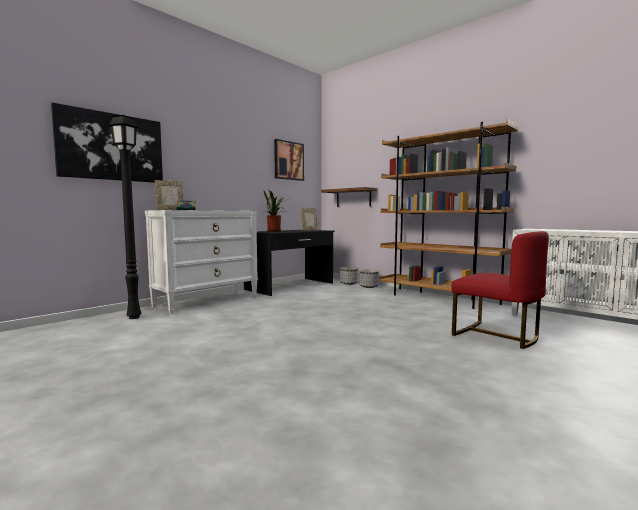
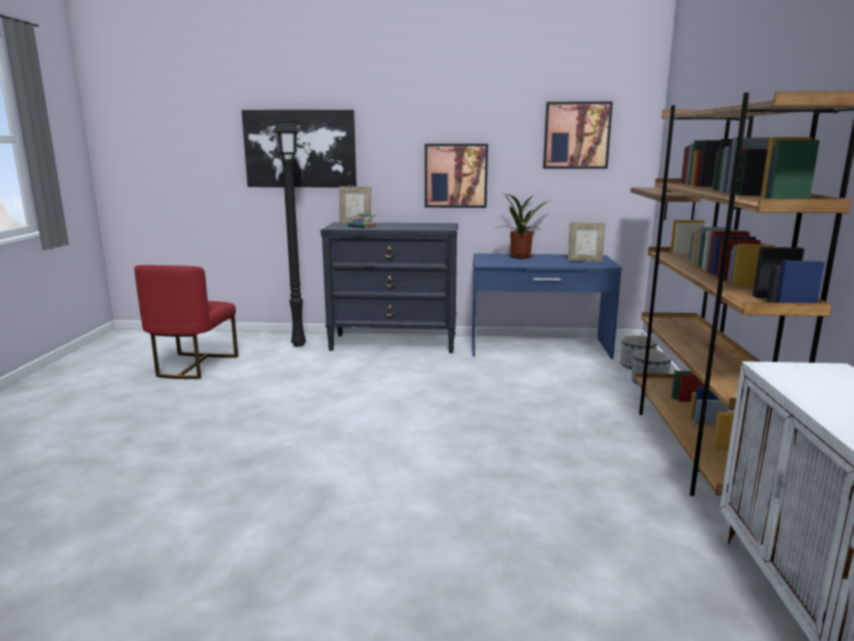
camera: 50 degrees right, 10 degrees up
(207, 301) = (394, 343): white dresser -> black dresser
(229, 179) = (456, 175): none -> picture
(291, 286) = (538, 347): black desk -> blue desk
(496, 335) = (552, 549): red chair -> red chair (193, 366)

